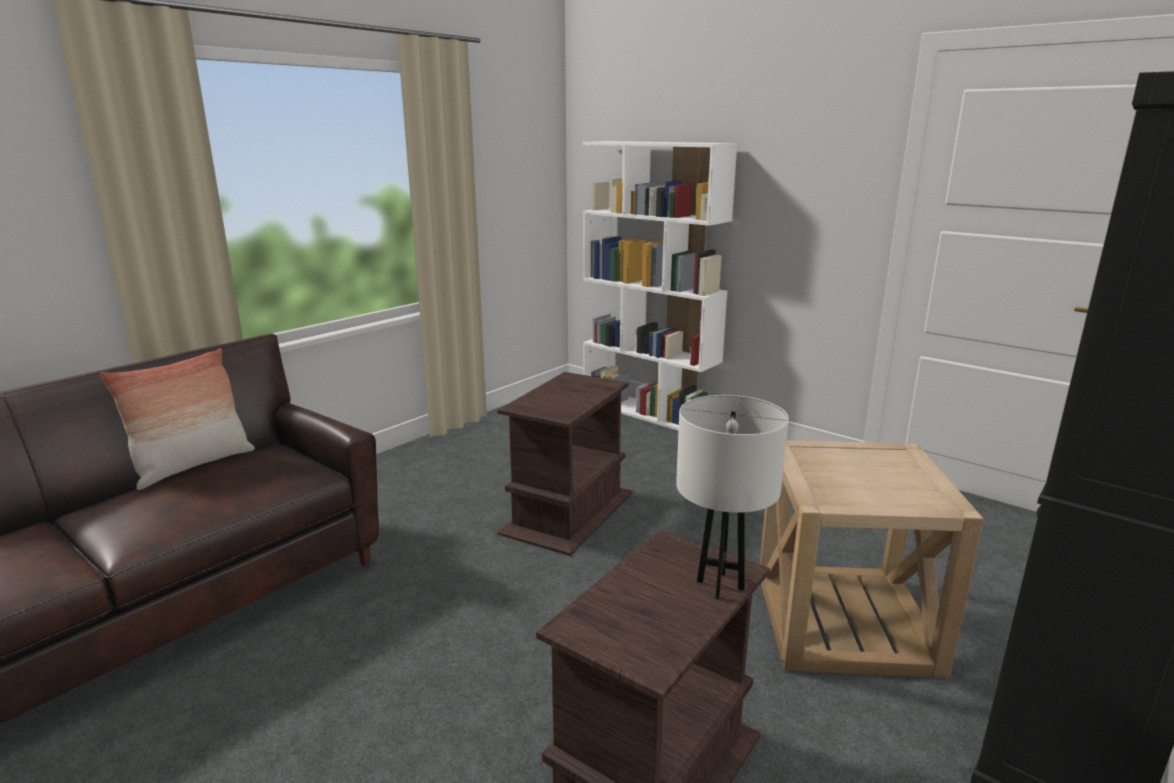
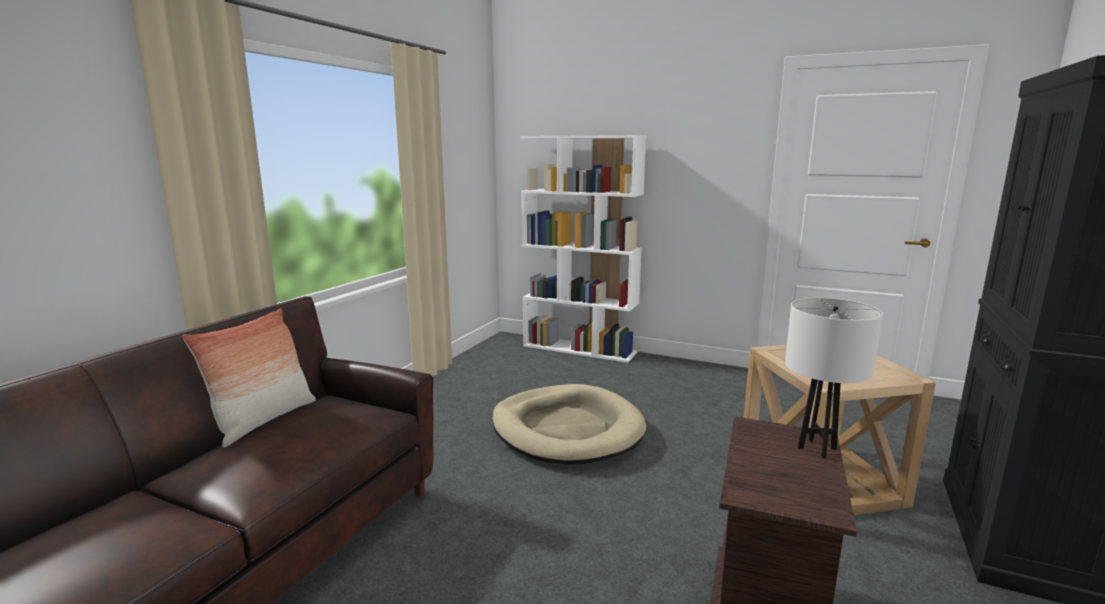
camera: 15 degrees left, 5 degrees down
(569, 511) = (567, 429): brown side table -> beige dog bed

